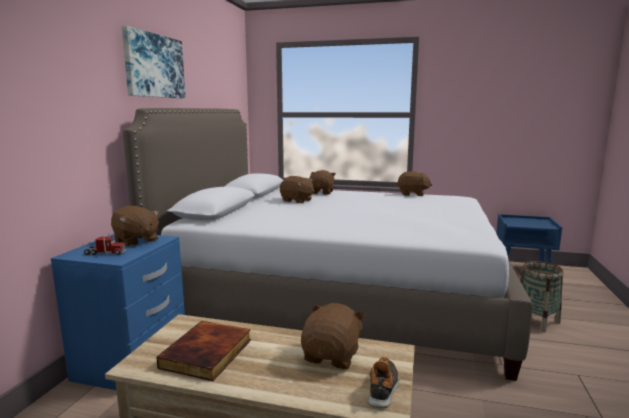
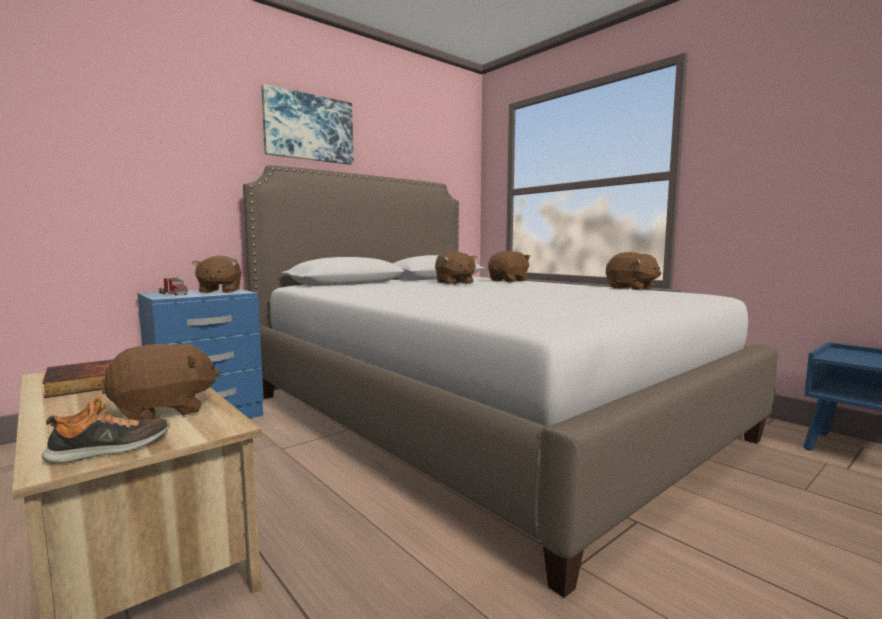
camera: 35 degrees right, 5 degrees down
(536, 321) = (765, 533): basket -> none

